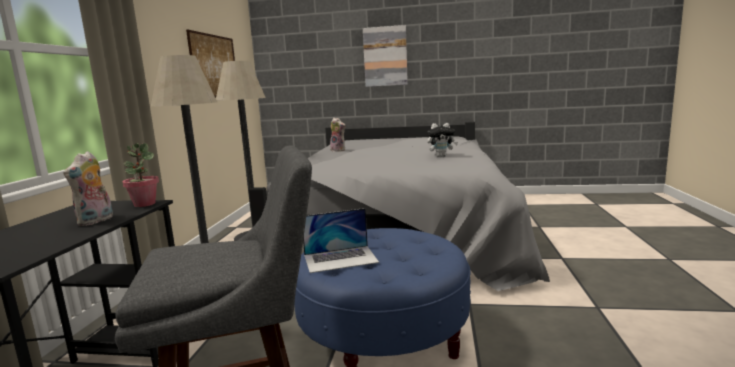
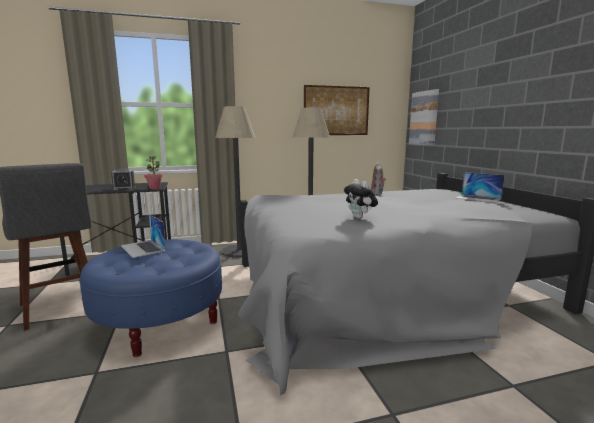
camera: 65 degrees right, 0 degrees up
(96, 221) = (124, 188): plush toy -> alarm clock
(385, 56) = (504, 97): picture -> picture (424, 118)
(403, 137) = (478, 198): none -> laptop

